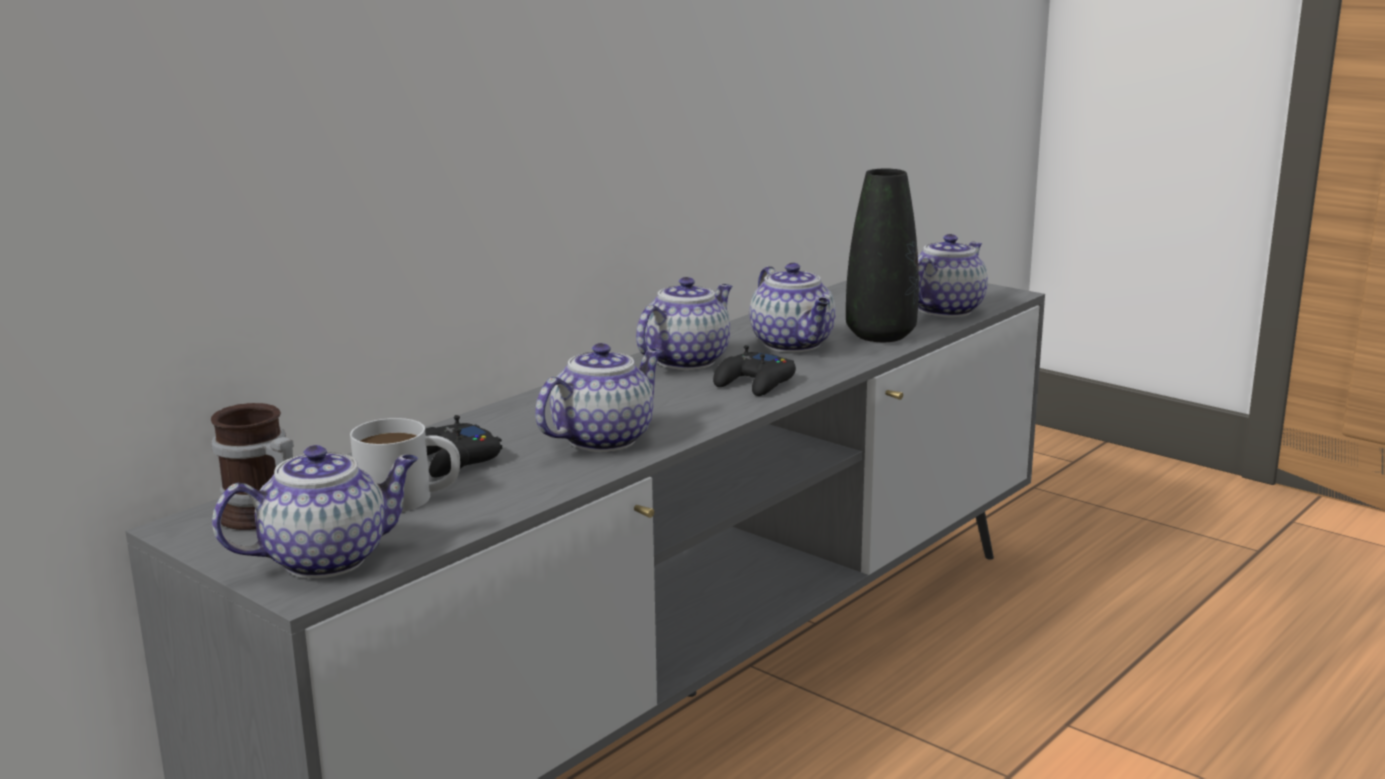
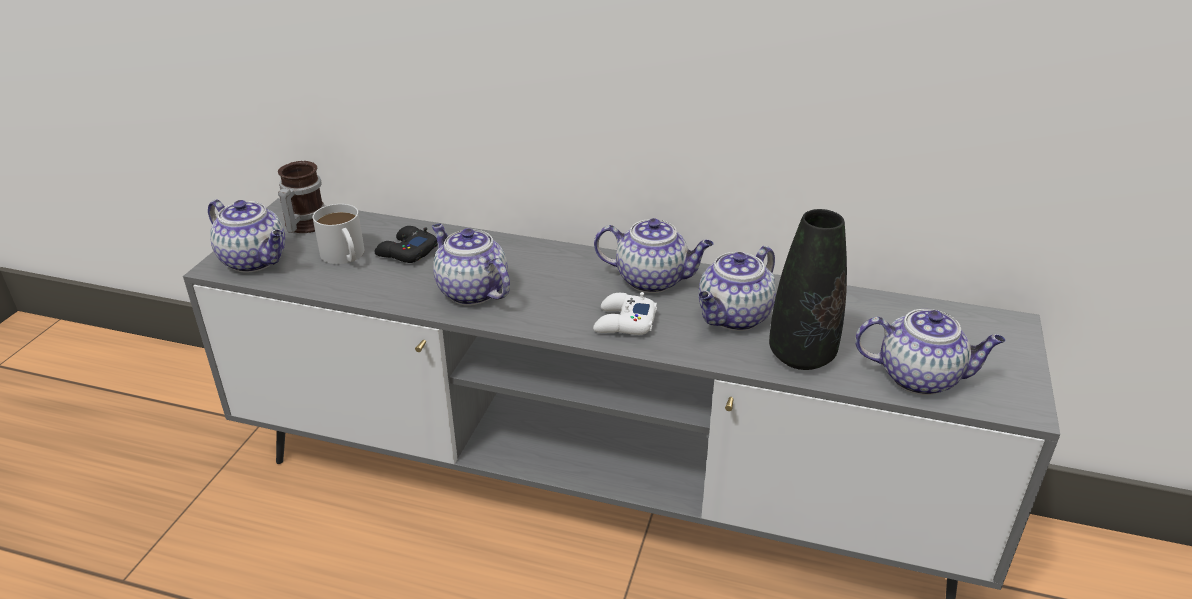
camera: 65 degrees right, 15 degrees up
(604, 439) = (470, 291): teapot -> teapot turned 150 degrees counterclockwise
(755, 383) = (624, 322): black game controller -> white game controller

